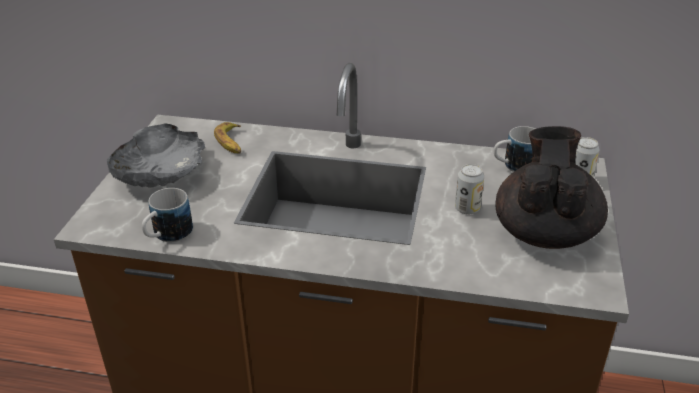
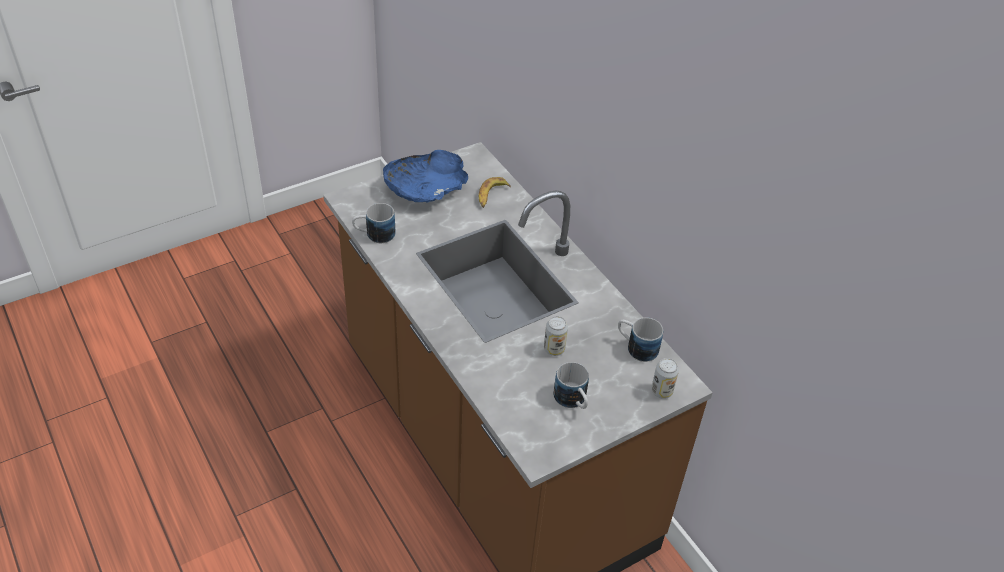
camera: 45 degrees right, 10 degrees up
(160, 172) = (425, 188): grey bowl -> blue bowl
(544, 232) = (573, 401): black teapot -> mug

